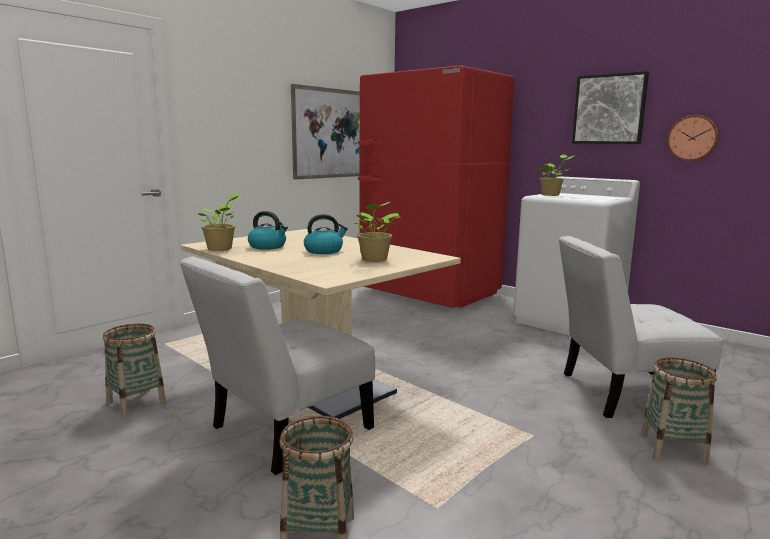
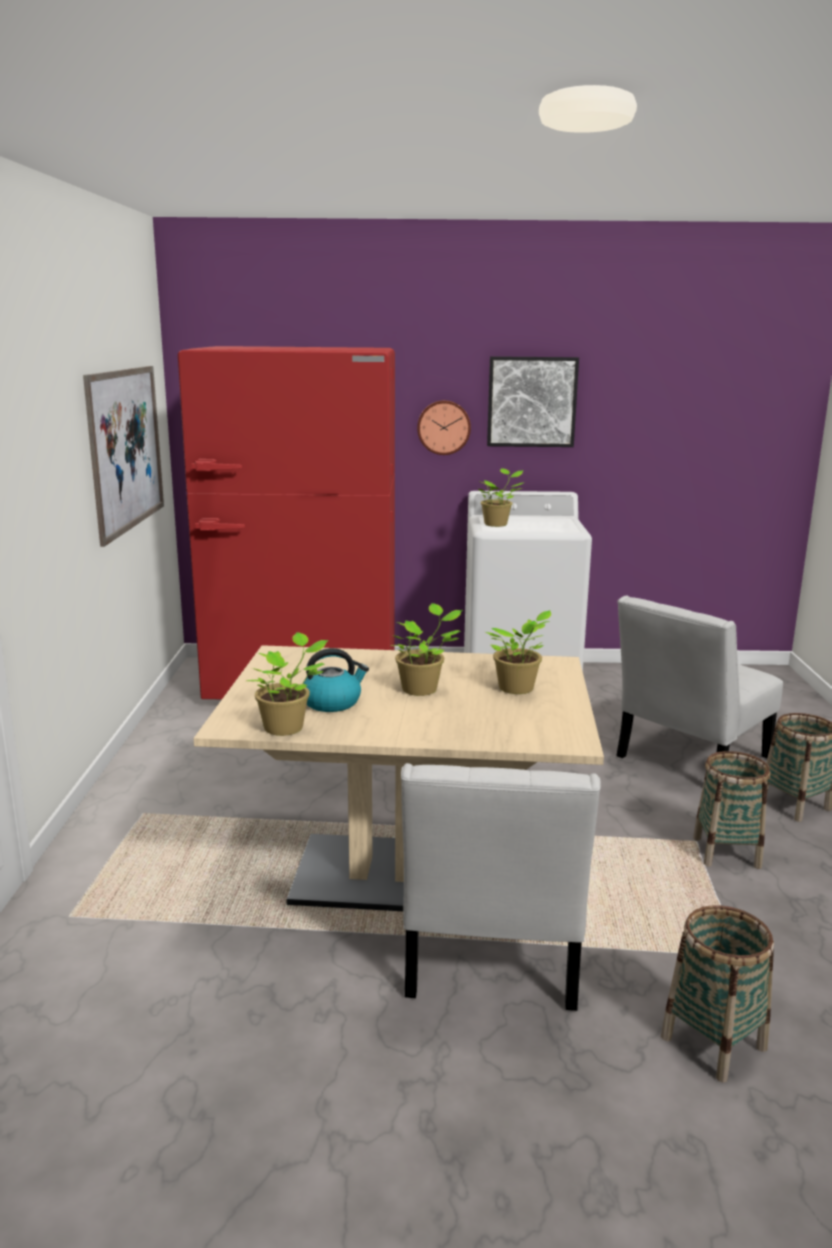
camera: 40 degrees left, 5 degrees up
(136, 402) = (232, 1025): basket -> basket (726, 852)
(324, 251) = (422, 689): kettle -> potted plant
(693, 138) = (631, 440): wall clock -> wall clock (443, 427)

